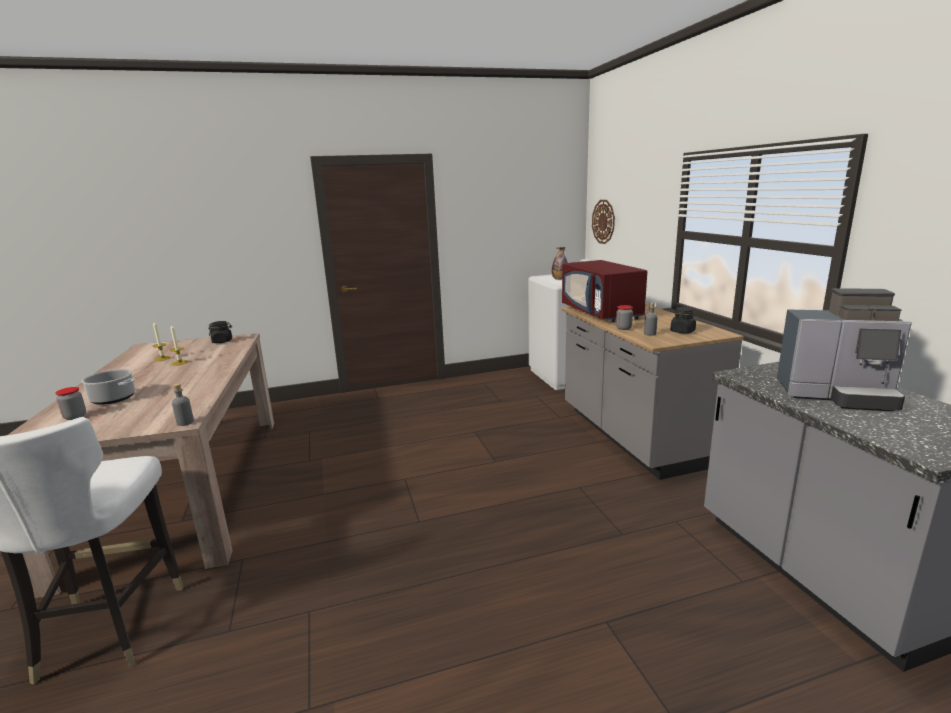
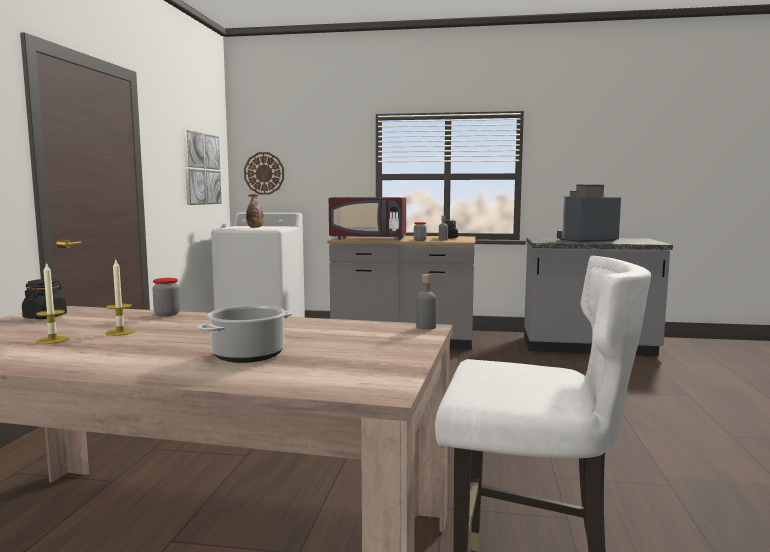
camera: 65 degrees left, 10 degrees down
(75, 416) = (305, 368): jar -> jar (167, 314)
(532, 221) = (202, 169): none -> picture
(837, 395) = (586, 240): coffee machine -> coffee machine turned 150 degrees counterclockwise

